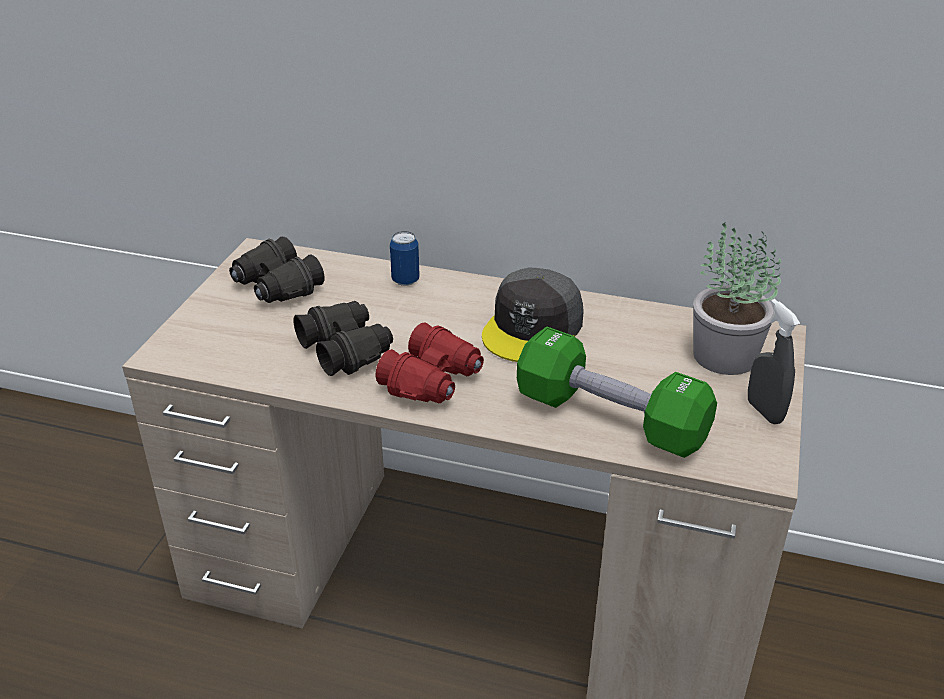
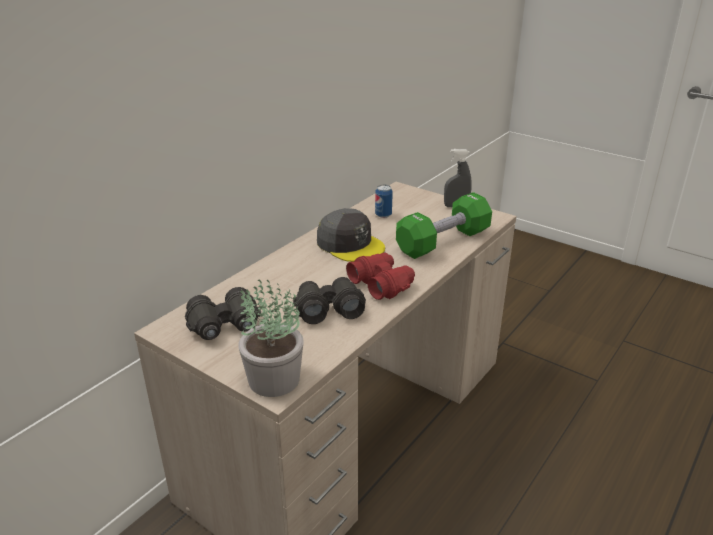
camera: 70 degrees left, 5 degrees down
(405, 280) = (263, 274): can -> can (383, 215)
(723, 356) = (408, 204): potted plant -> potted plant (273, 380)

